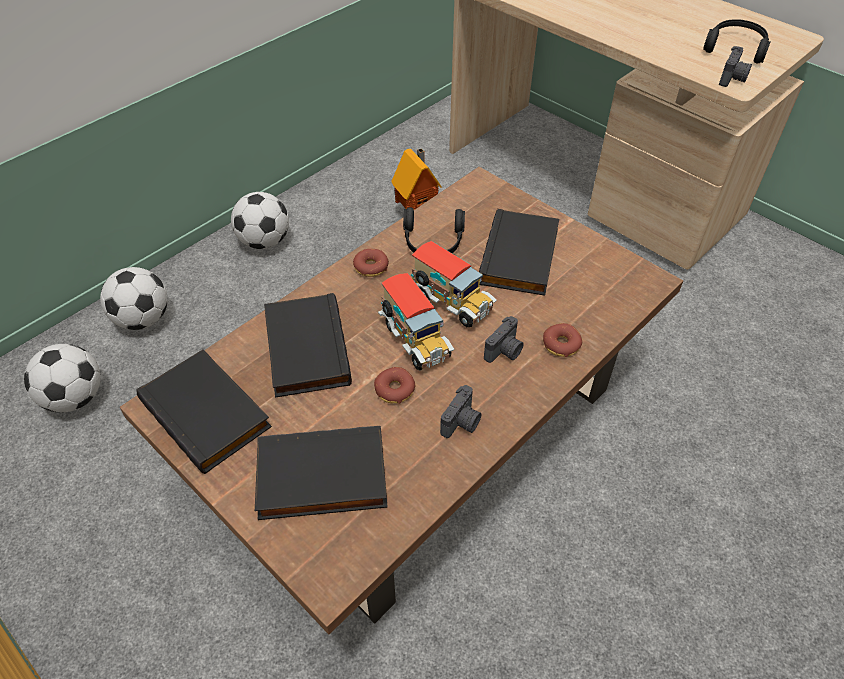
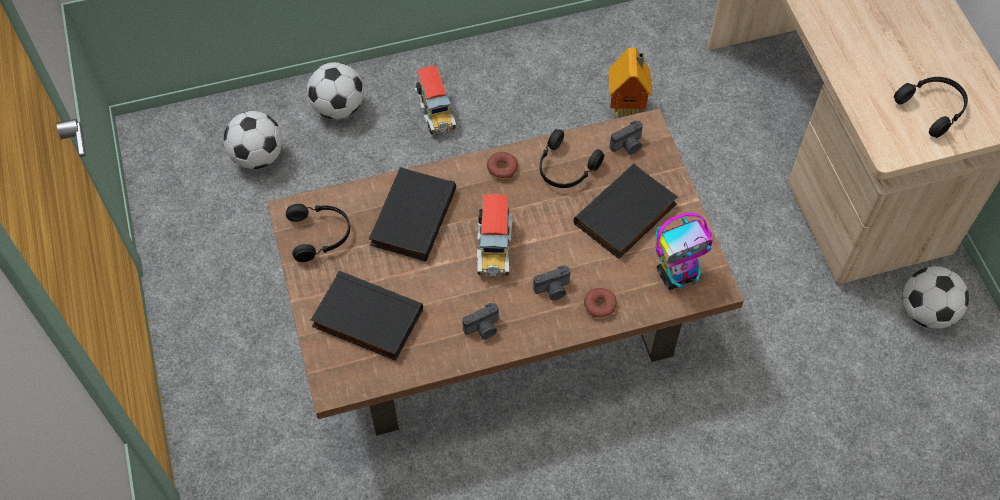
camera: 30 degrees right, 10 degrees up
(208, 413) = (320, 235): black book -> black headphones
(264, 242) = (475, 74): football -> football (926, 312)
(395, 390) = (454, 280): donut -> none
(451, 303) = (541, 230): toy truck -> toy truck (435, 113)
(608, 285) = (677, 274): none -> toy robot
(733, 78) = (893, 142): camera -> camera (628, 146)

